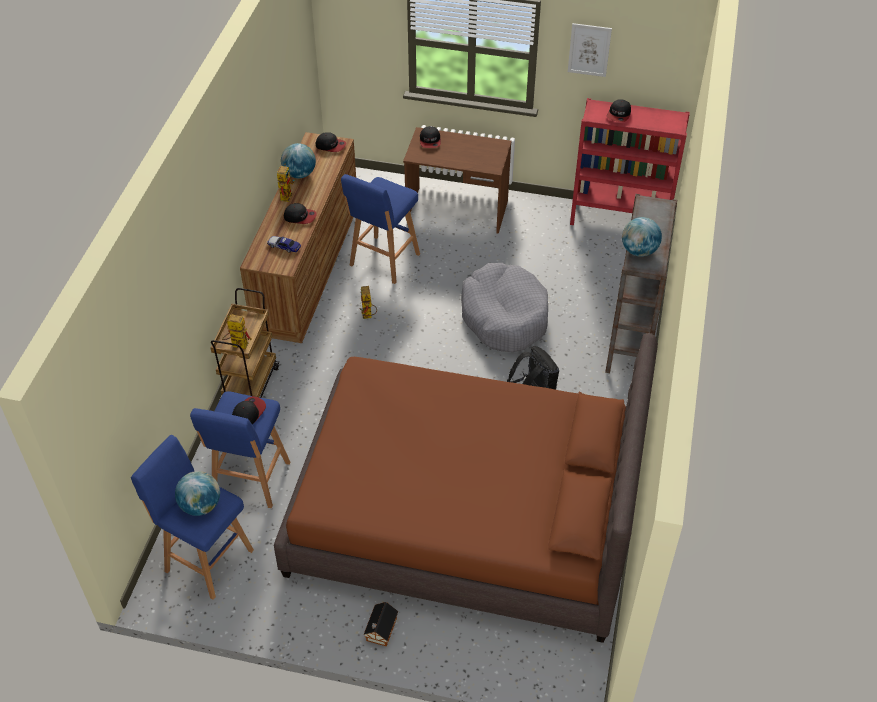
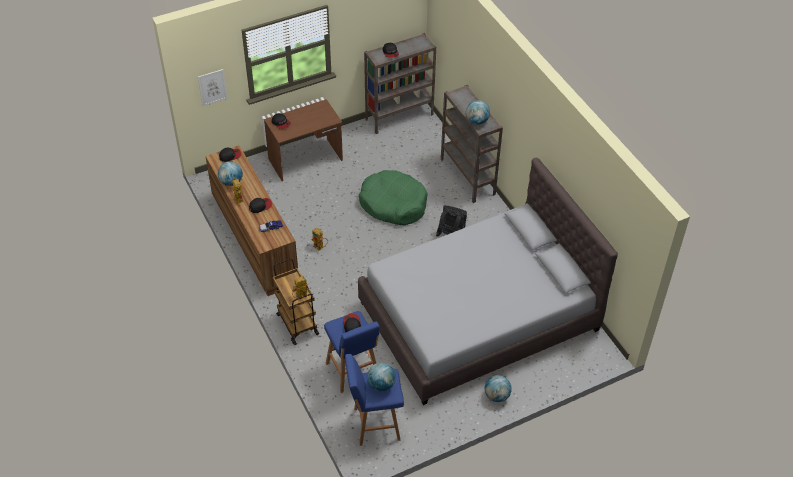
camera: 40 degrees left, 0 degrees up
(380, 631) = (496, 396): toy house -> globe
(383, 261) = (295, 212): blue stool -> none
(464, 515) = (479, 316): brown bed -> grey bed
(504, 316) = (393, 204): grey dog bed -> green dog bed
(589, 50) = (360, 21): picture -> picture (212, 87)
(620, 220) = (399, 117): red bookcase -> grey bookcase

